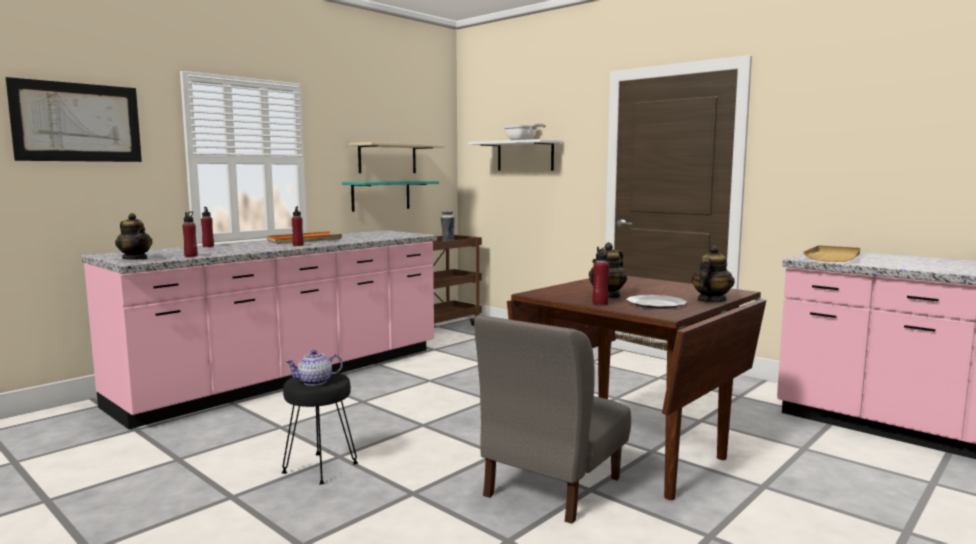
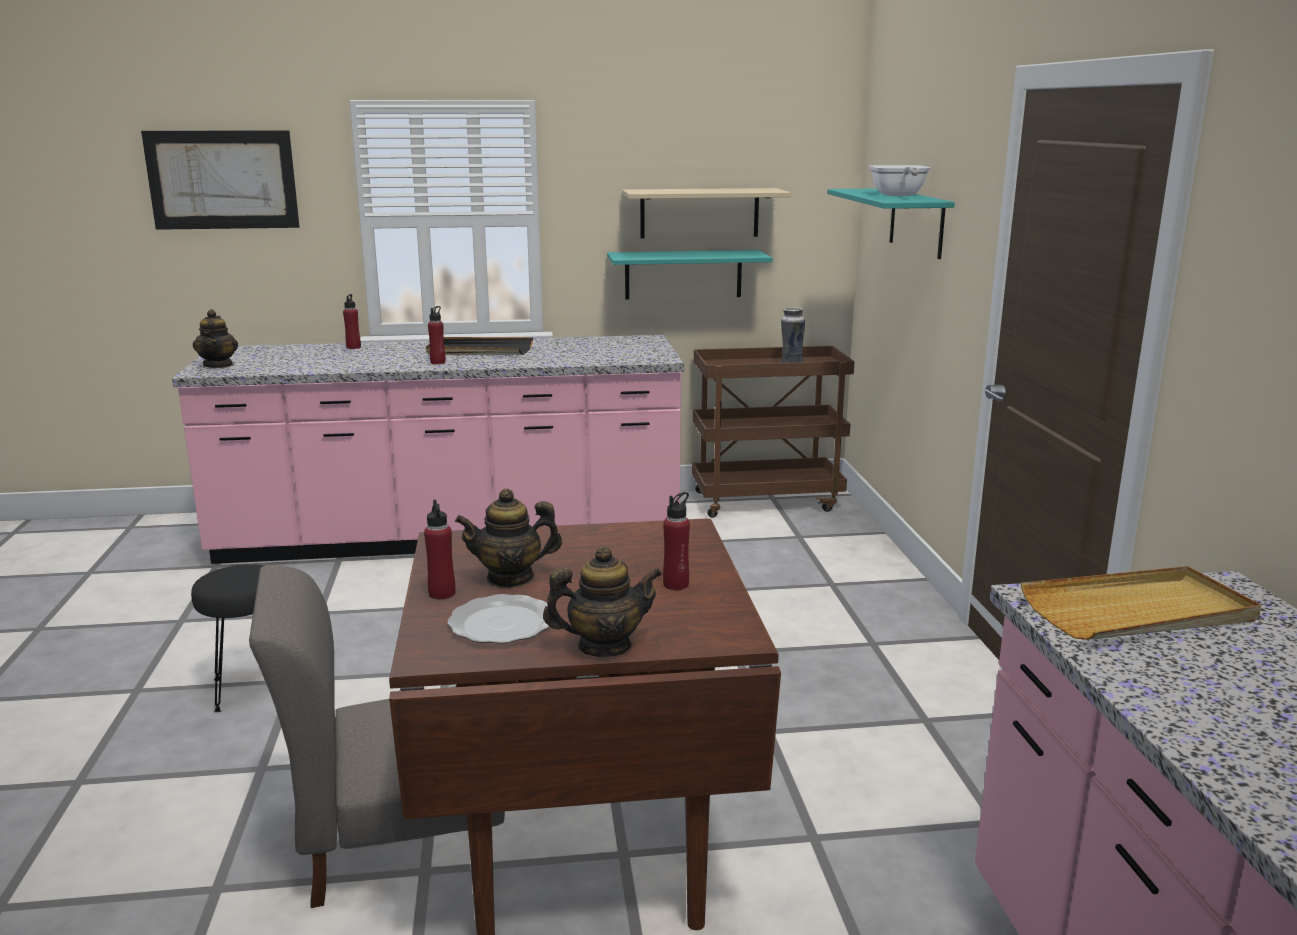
camera: 40 degrees right, 10 degrees up
(191, 256) = (274, 368): red bottle -> red bottle (676, 584)
(304, 240) = (479, 350): orange tray -> black tray
(315, 382) = (223, 583): teapot -> none
(525, 156) = (916, 222): white shelf -> turquoise shelf

